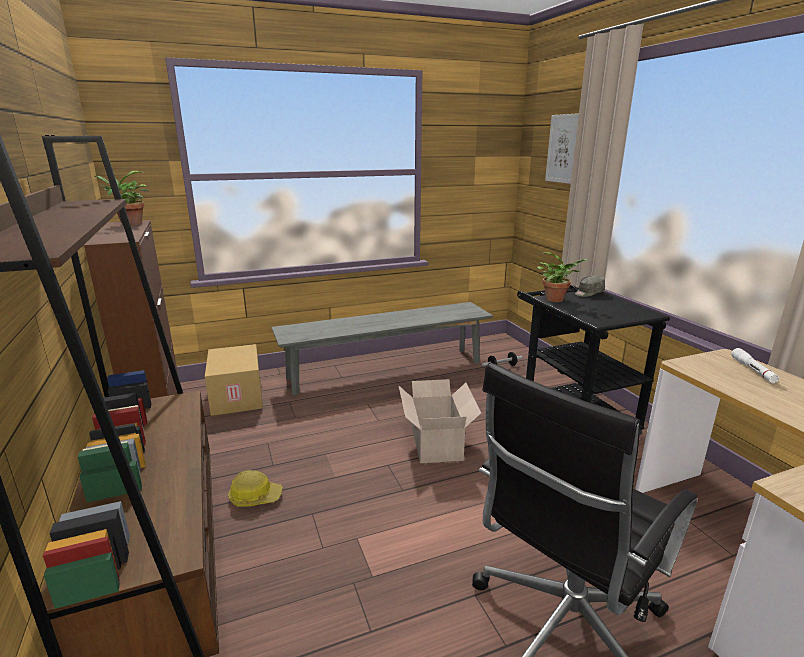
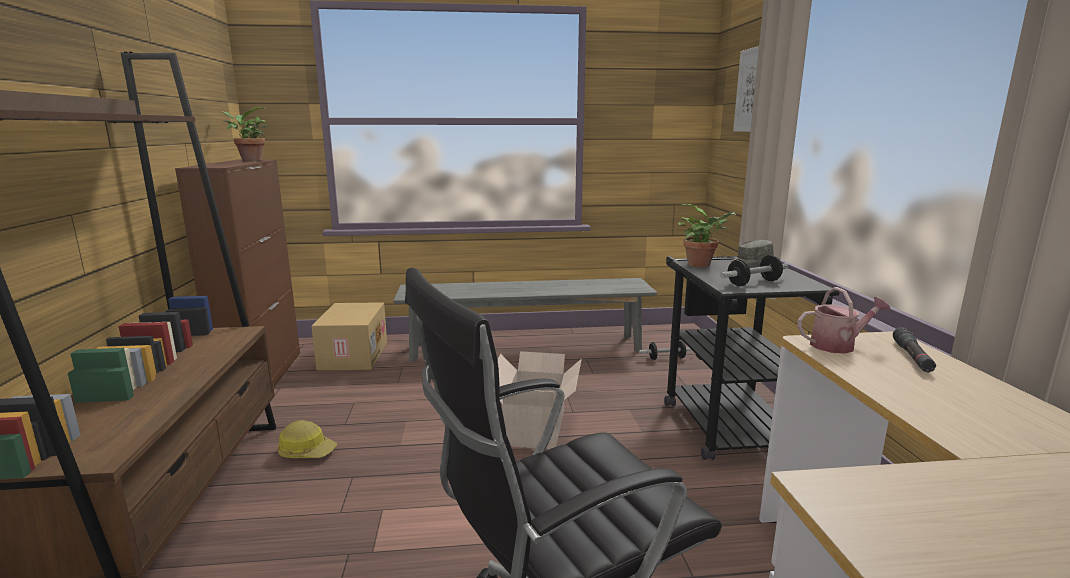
camera: 15 degrees right, 5 degrees down
(609, 315) = (753, 283): none -> dumbbell
(701, 366) = (837, 345): none -> watering can
(753, 370) = (912, 357): white flashlight -> black flashlight

